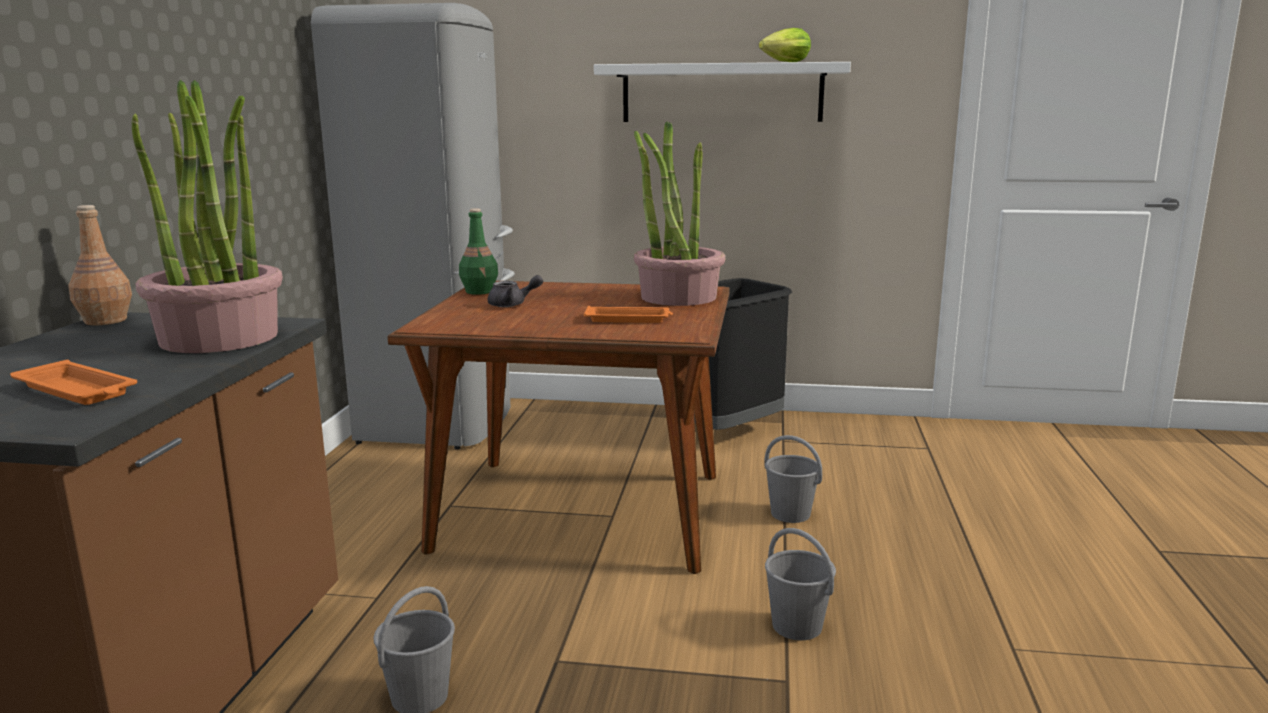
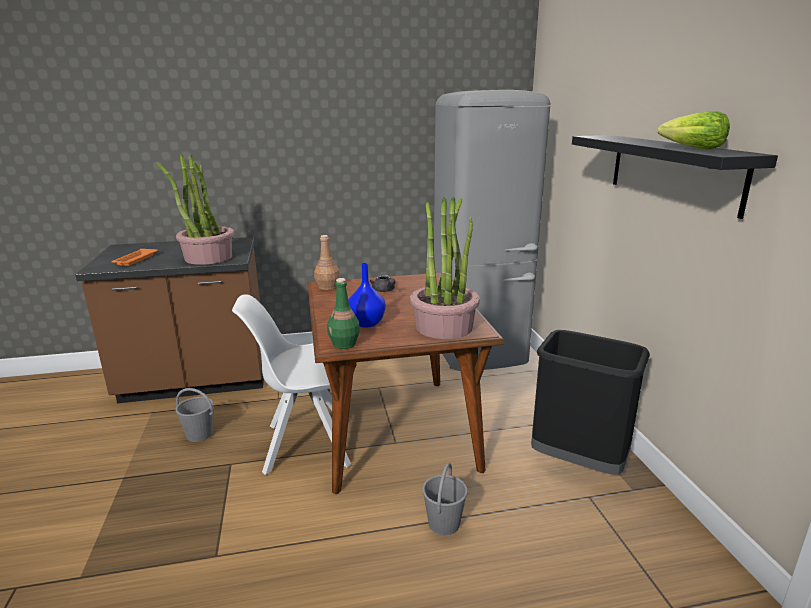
camera: 70 degrees right, 5 degrees up
(106, 321) = (236, 240): brown bottle -> brown bottle (327, 287)
(480, 291) = (411, 278): green bottle -> green bottle (344, 344)
(559, 583) = (306, 445): none -> white chair
(629, 319) = (367, 323): orange tray -> blue vase
(722, 93) = (672, 171): white shelf -> black shelf
(796, 626) = (279, 551): grey bucket -> none

